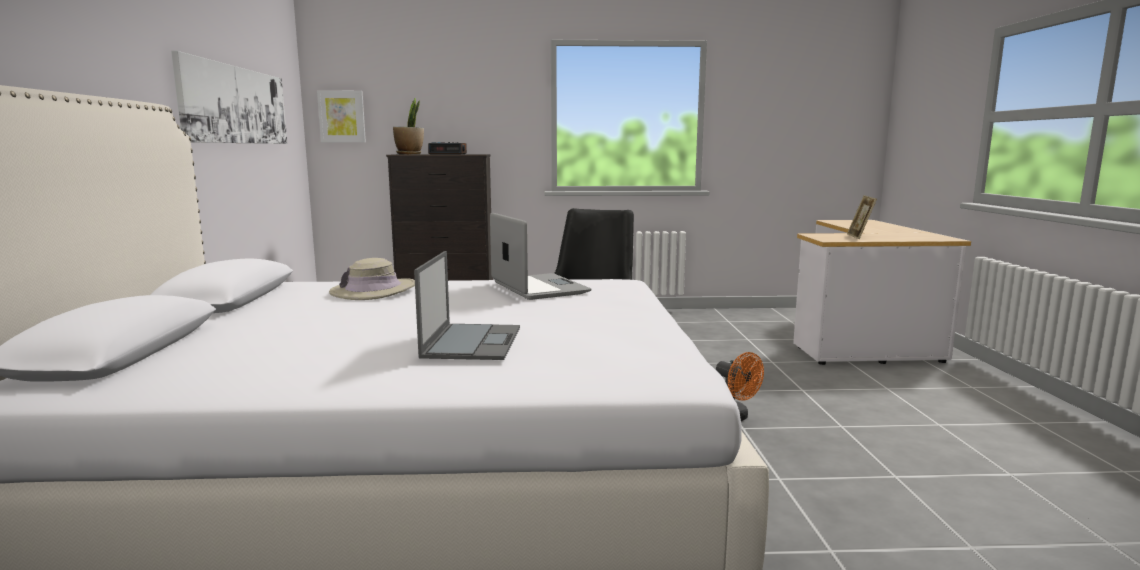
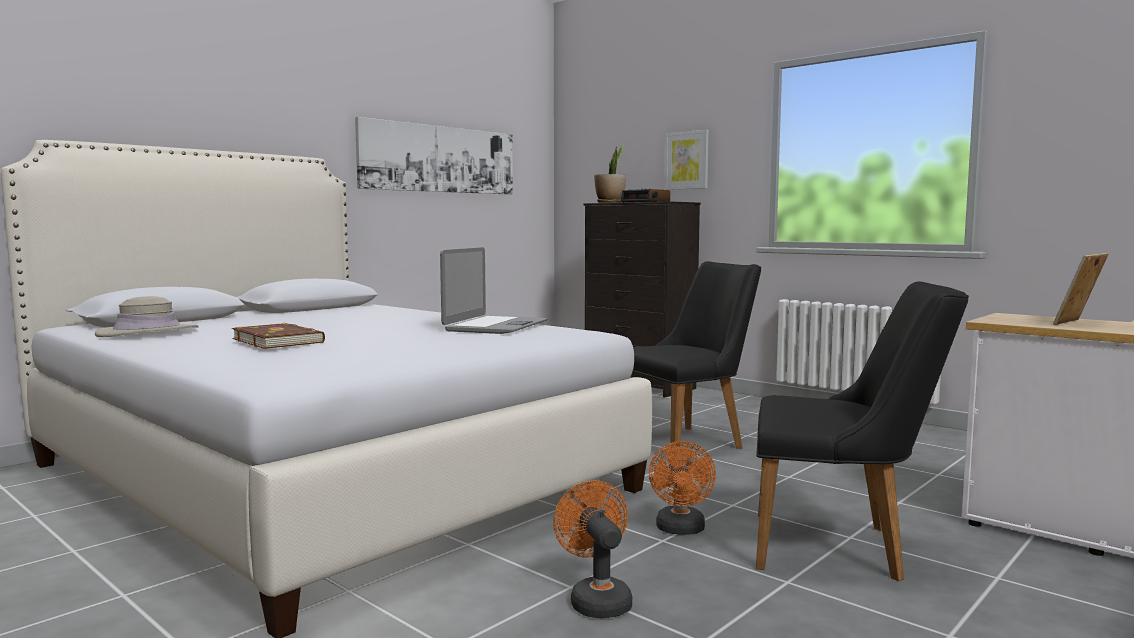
camera: 45 degrees right, 5 degrees down
(342, 116) = (580, 168): picture -> picture (687, 160)
(373, 291) = (389, 314): beige hat -> beige hat (148, 332)
(472, 341) = (279, 340): laptop -> brown book
(808, 479) = (596, 599): none -> orange fan
(813, 397) = (842, 547): none -> black chair

